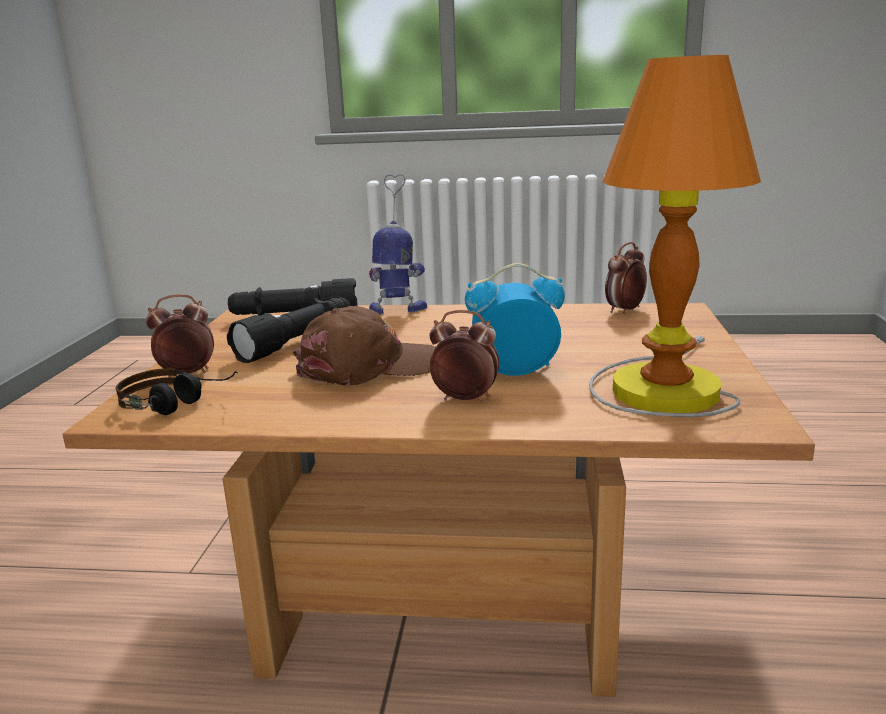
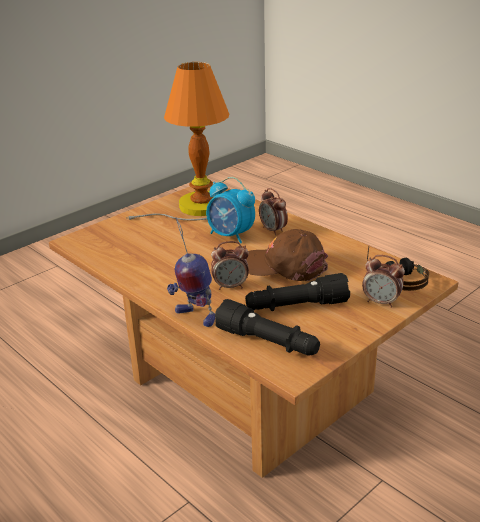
camera: 140 degrees left, 10 degrees up
(624, 311) = (96, 252): alarm clock -> alarm clock (230, 286)

